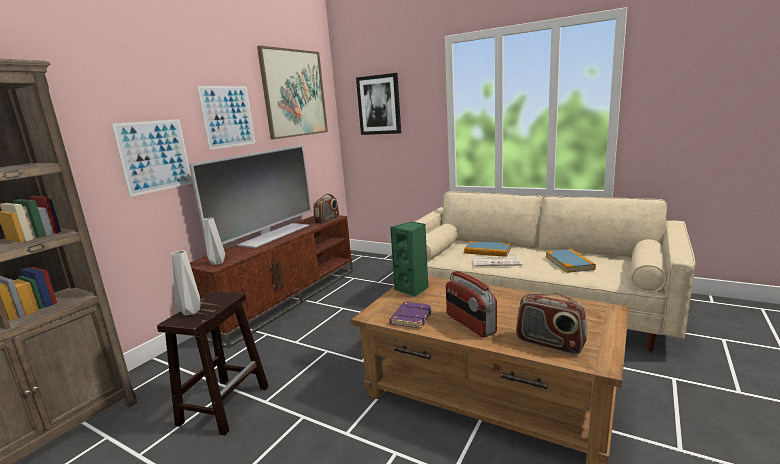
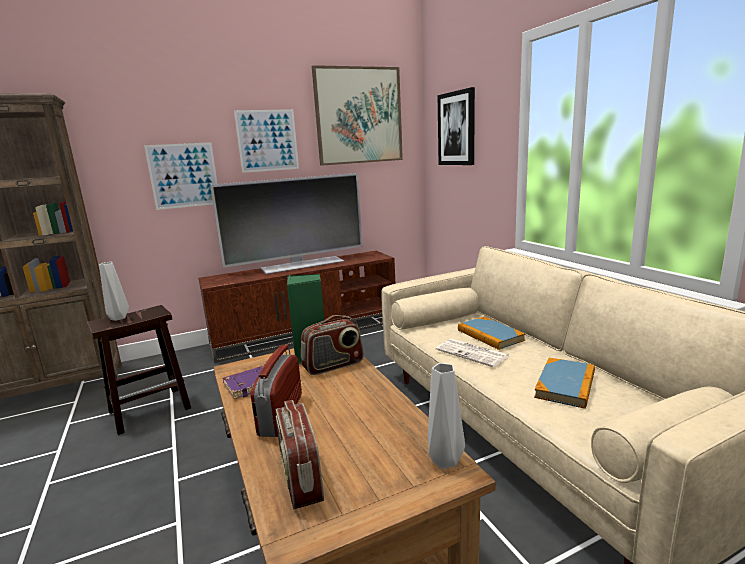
camera: 35 degrees right, 0 degrees up
(217, 263) = (220, 281): grey vase -> grey vase (445, 460)
(327, 220) = (369, 258): radio -> radio (333, 365)

